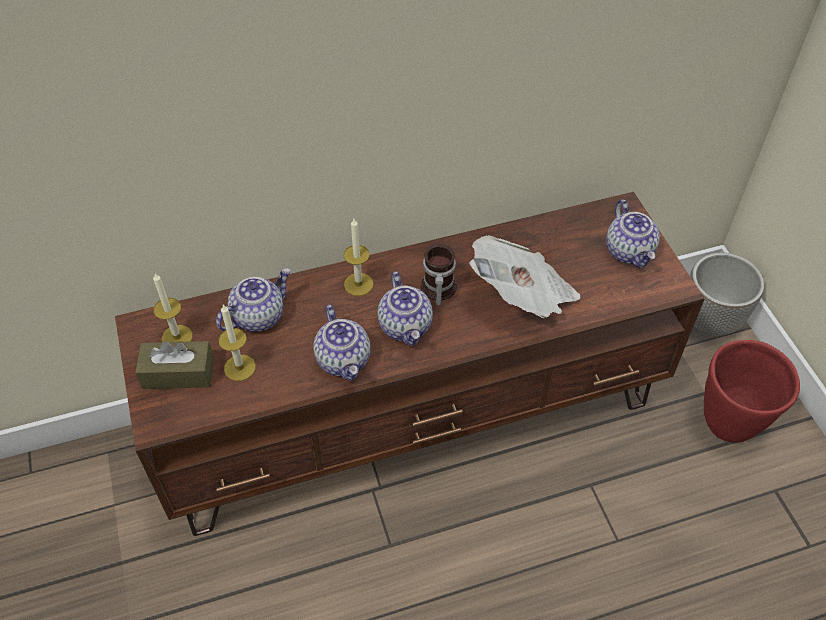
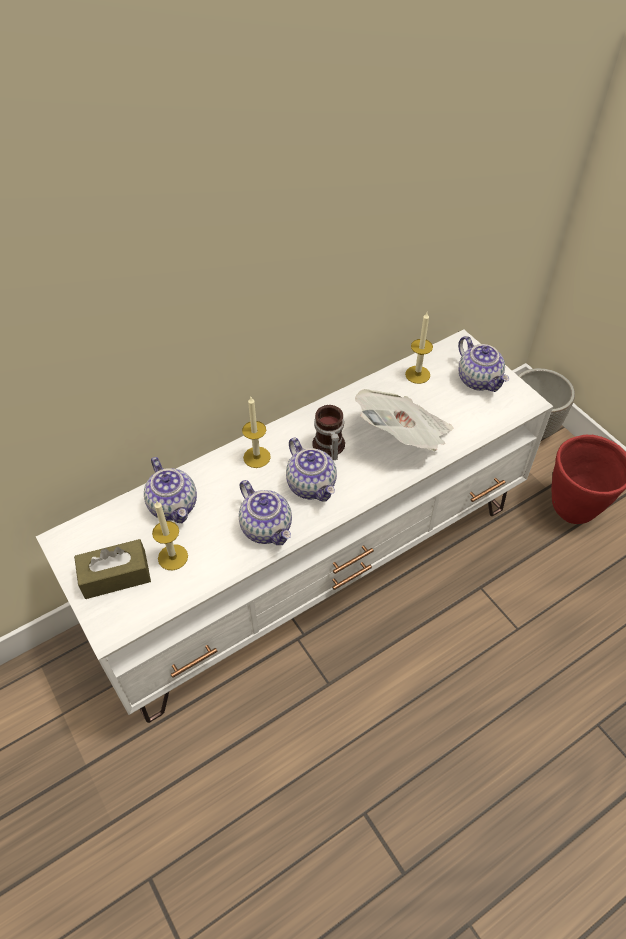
camera: 15 degrees left, 0 degrees up
(177, 337) = (103, 542): candle -> candle (417, 374)
(258, 316) = (174, 506): teapot -> teapot turned 120 degrees clockwise
(414, 418) = (314, 566): brown tv stand -> white tv stand

